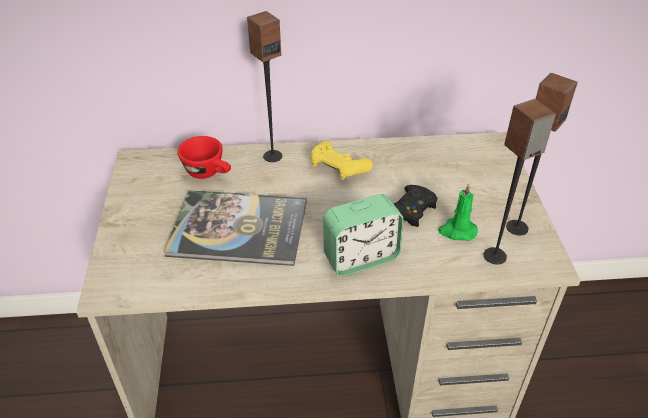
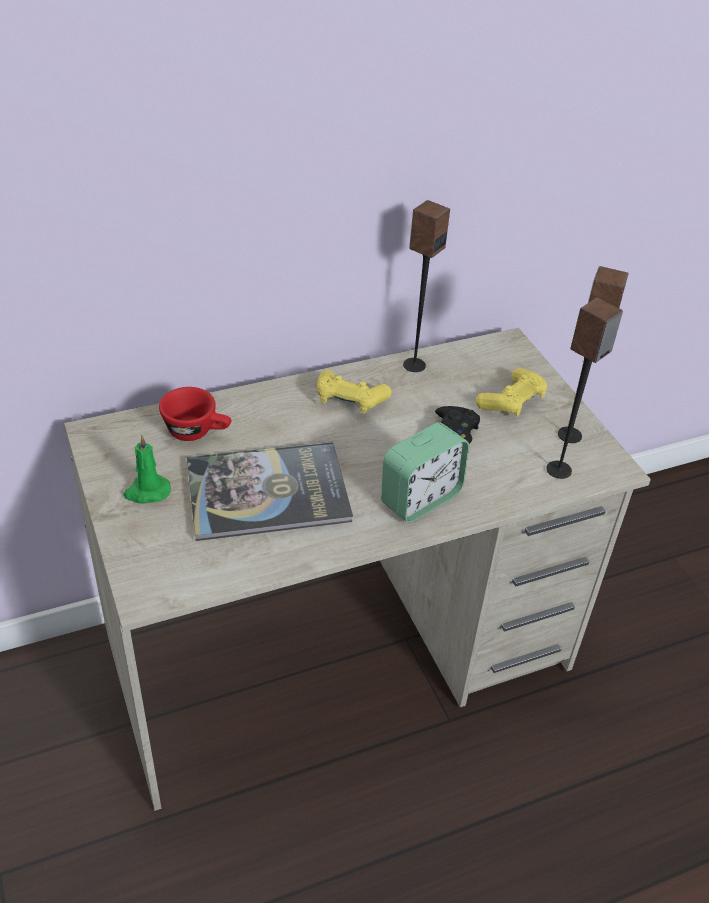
camera: 20 degrees left, 0 degrees up
(272, 156) = (265, 398): speaker -> speaker (414, 365)
(457, 231) = (510, 450): green candle -> green candle (147, 491)
(476, 190) = (512, 401): none -> yellow game controller

